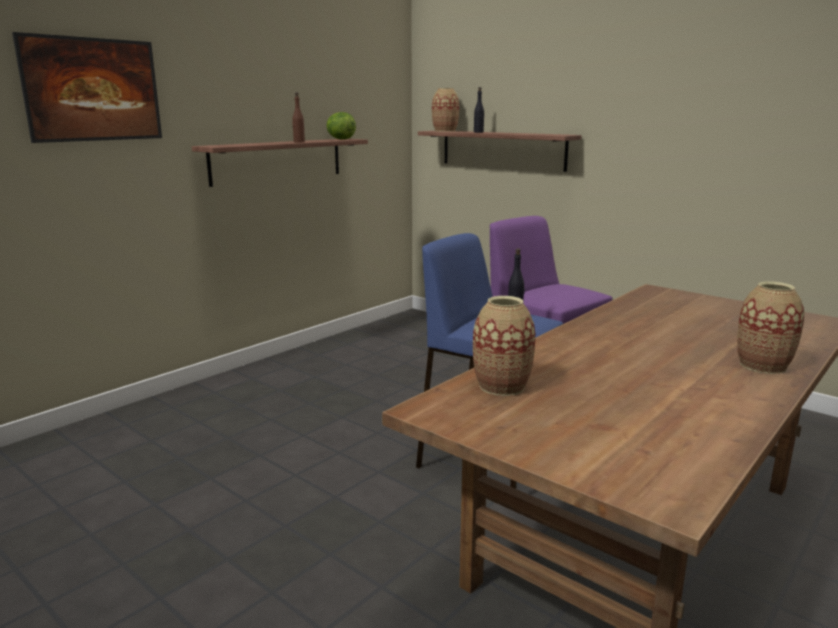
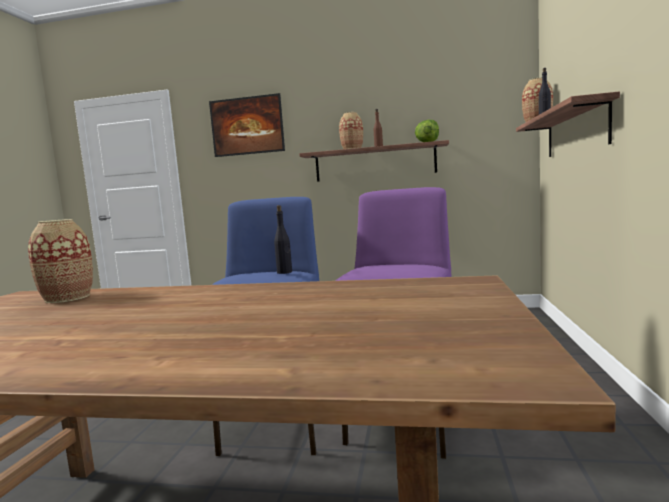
camera: 60 degrees right, 10 degrees down
(762, 365) = (159, 358): vase -> vase (352, 149)

